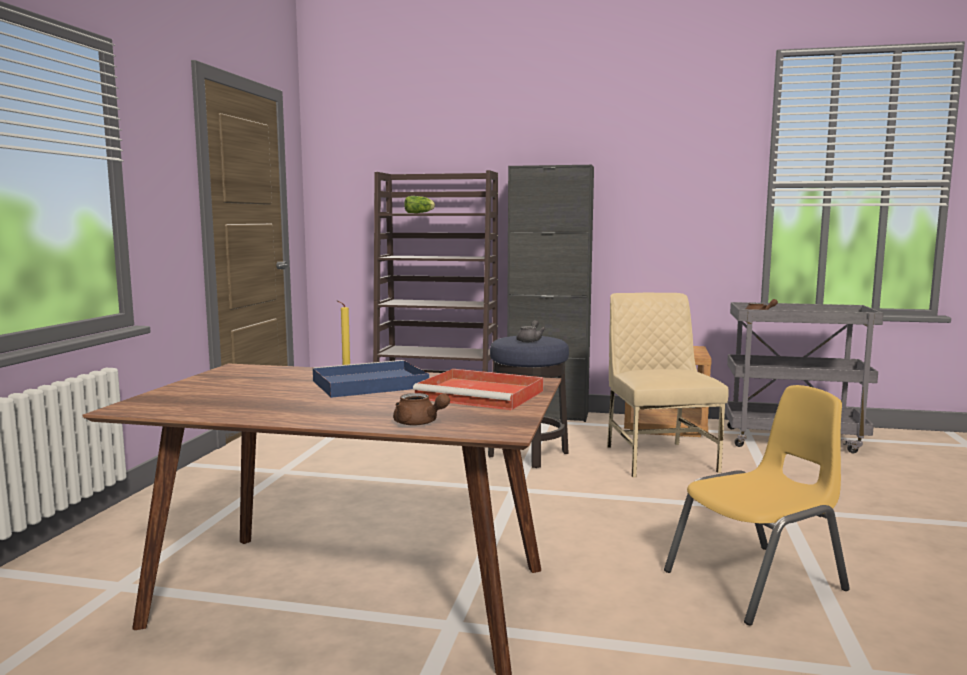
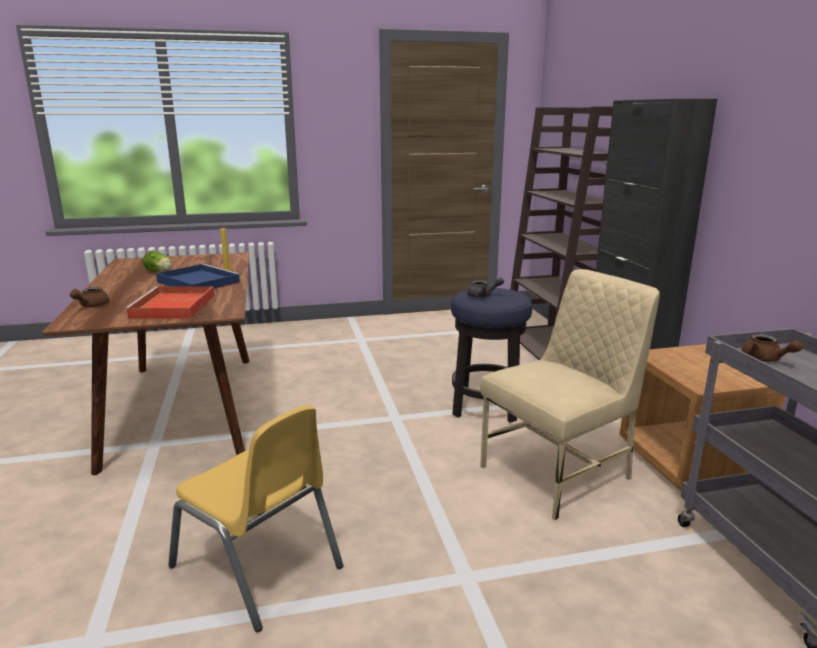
camera: 65 degrees right, 10 degrees up
(420, 213) = (570, 149): lettuce -> lettuce (160, 272)

